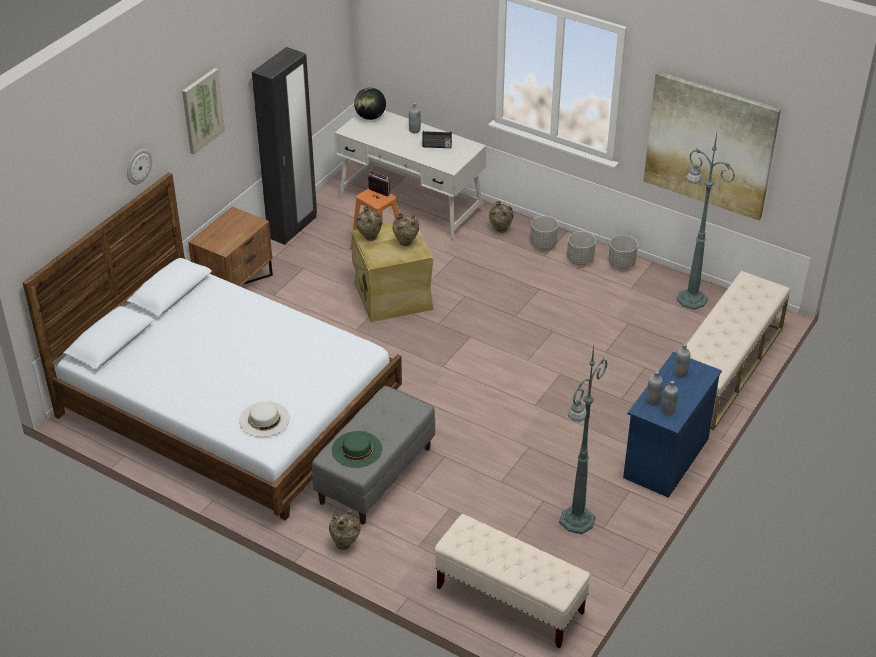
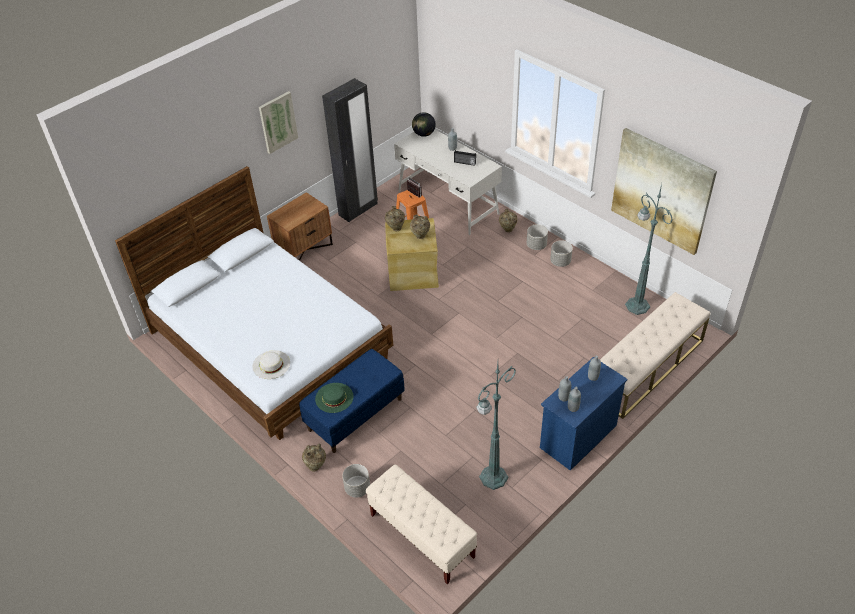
camera: 15 degrees right, 5 degrees up
(138, 166) = (219, 160): wall clock -> none
(375, 474) = (355, 414): grey bench -> blue bench
(621, 264) = (591, 269): grey planter -> grey planter (357, 488)

